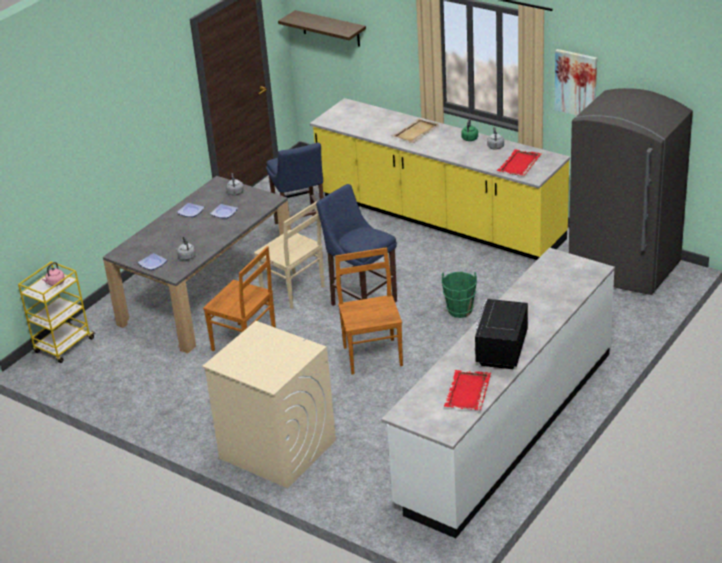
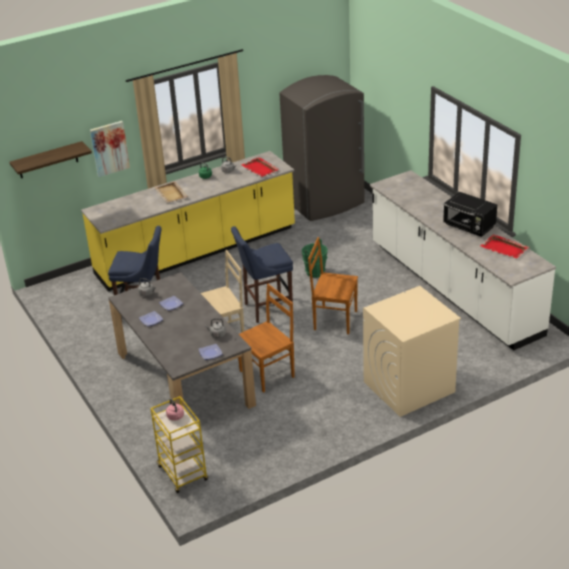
camera: 65 degrees left, 0 degrees up
(576, 83) = (257, 98): picture -> picture (109, 148)

